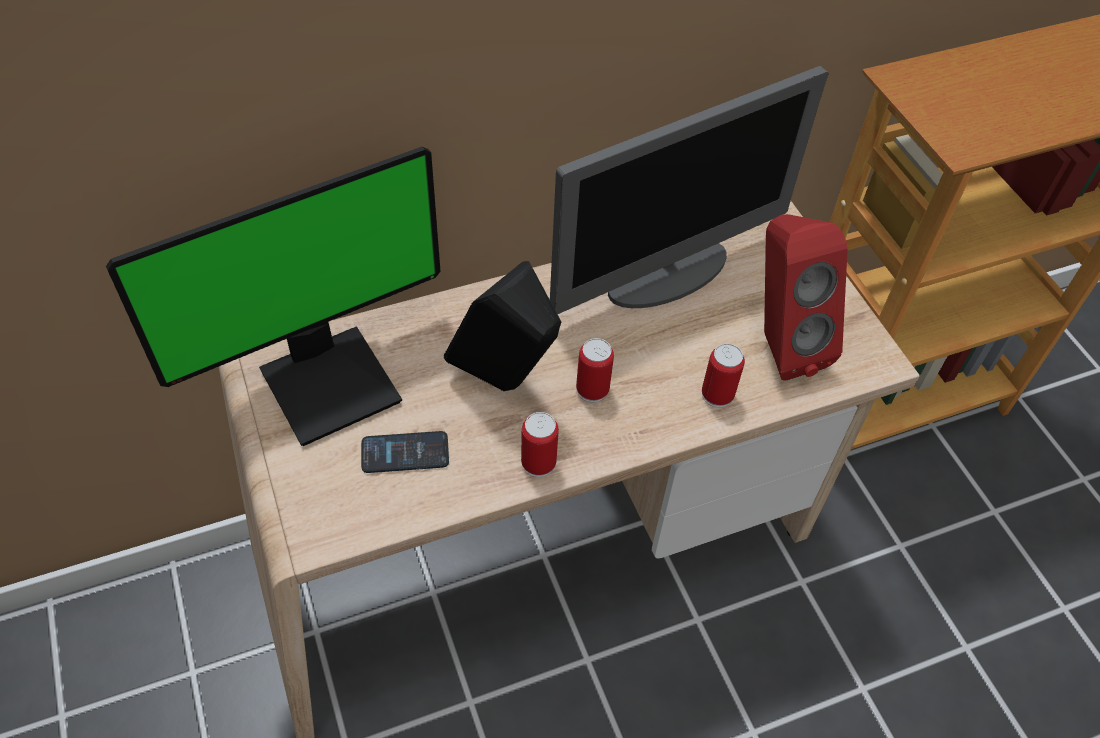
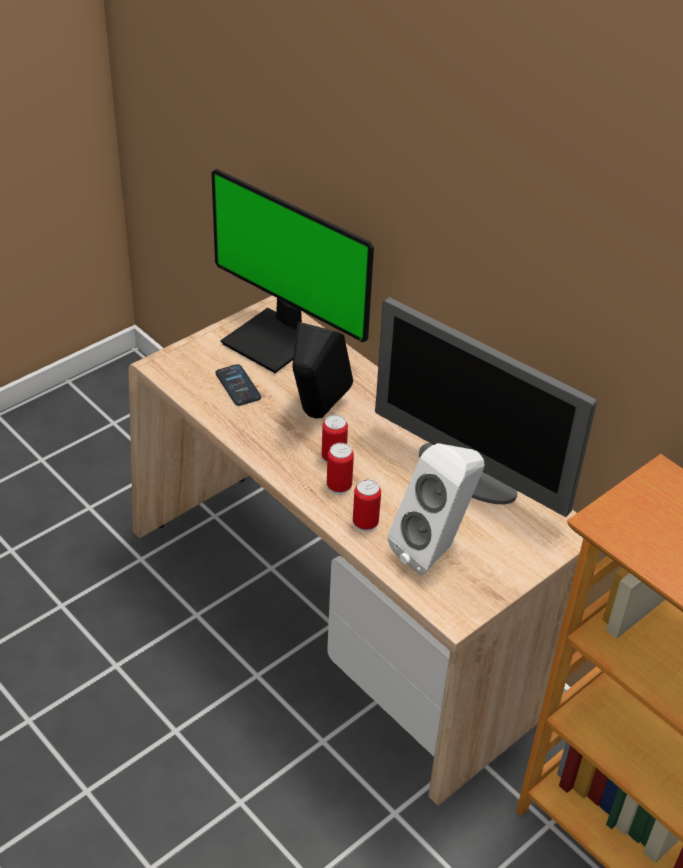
camera: 70 degrees right, 10 degrees down
(538, 463) = (259, 445): can -> can (339, 486)
(779, 344) = (435, 550): red speaker -> white speaker

